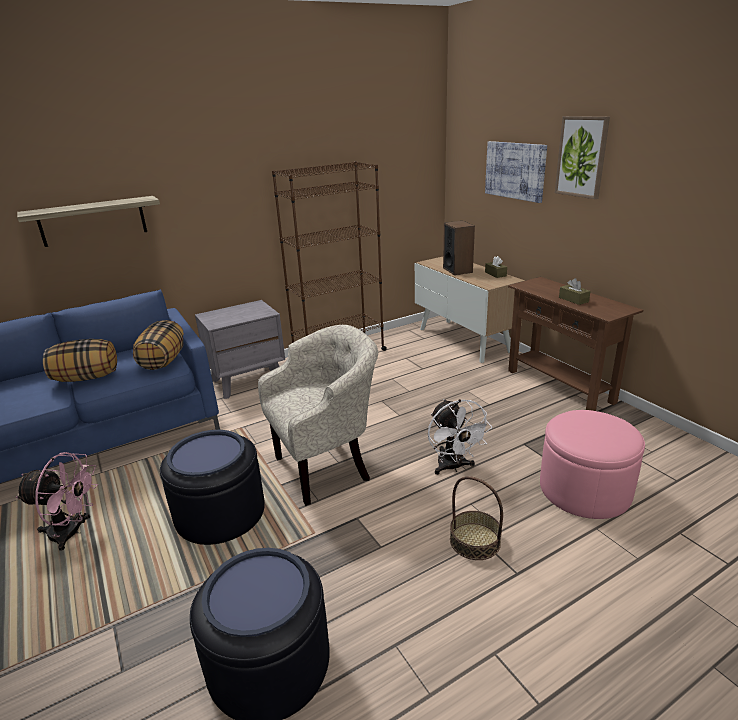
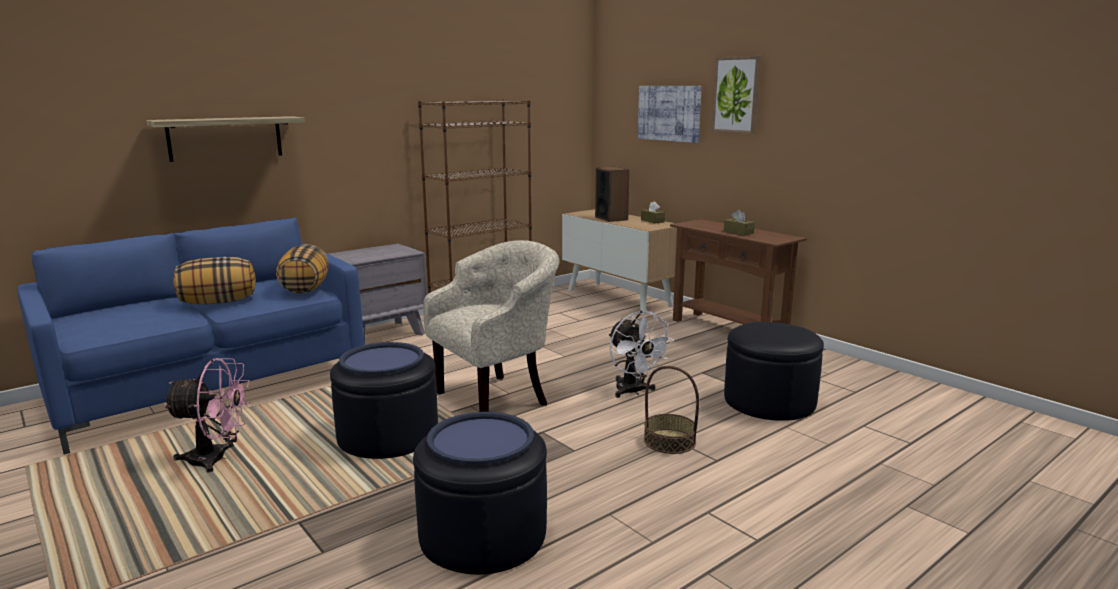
camera: 10 degrees left, 10 degrees down
(585, 489) = (769, 401): pink ottoman -> black ottoman

